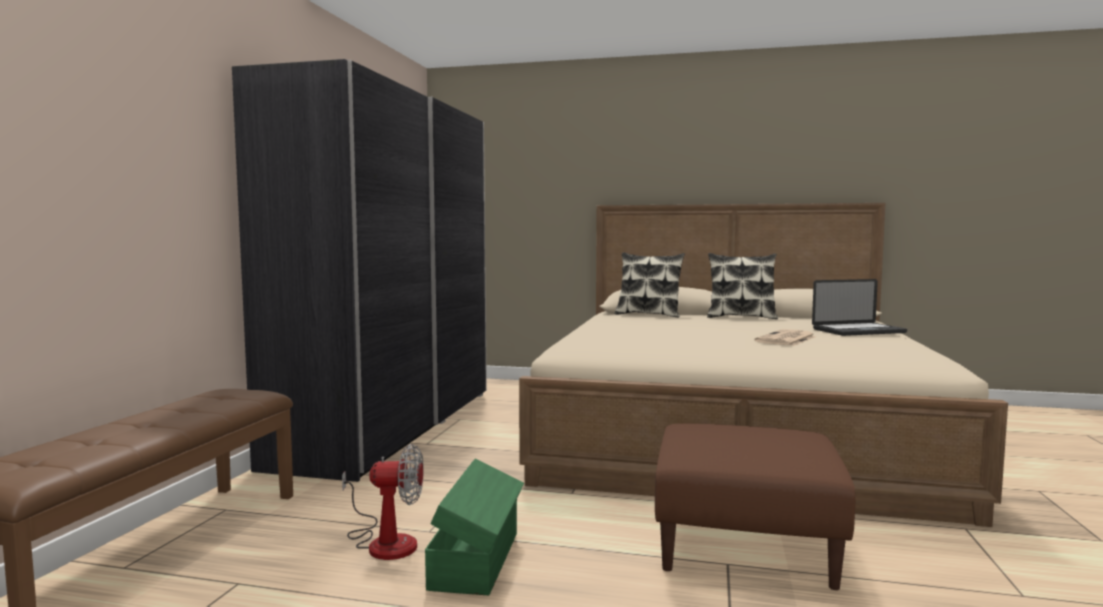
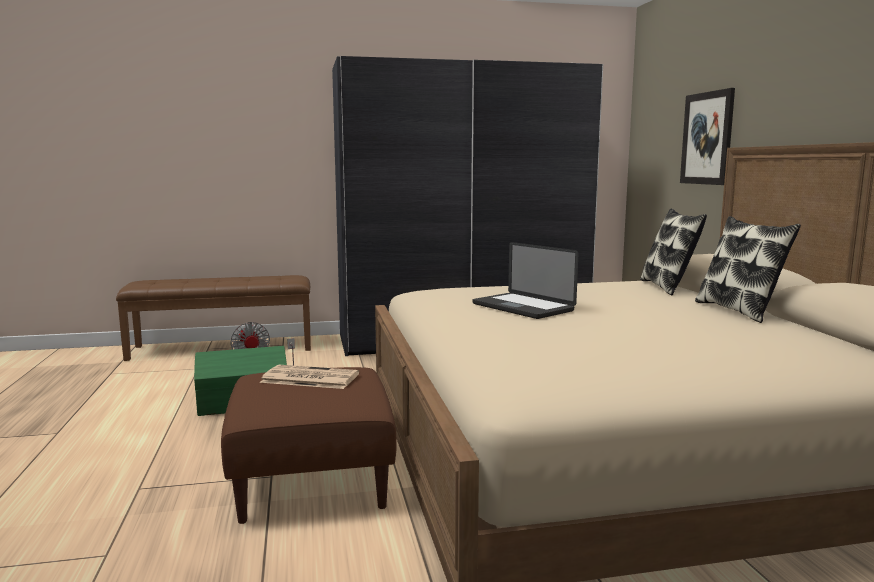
camera: 65 degrees right, 5 degrees up
(557, 197) = (707, 138): none -> picture
(786, 339) = (568, 331): newspaper -> newspaper (308, 378)
(858, 331) = (723, 355): laptop -> laptop (522, 307)

